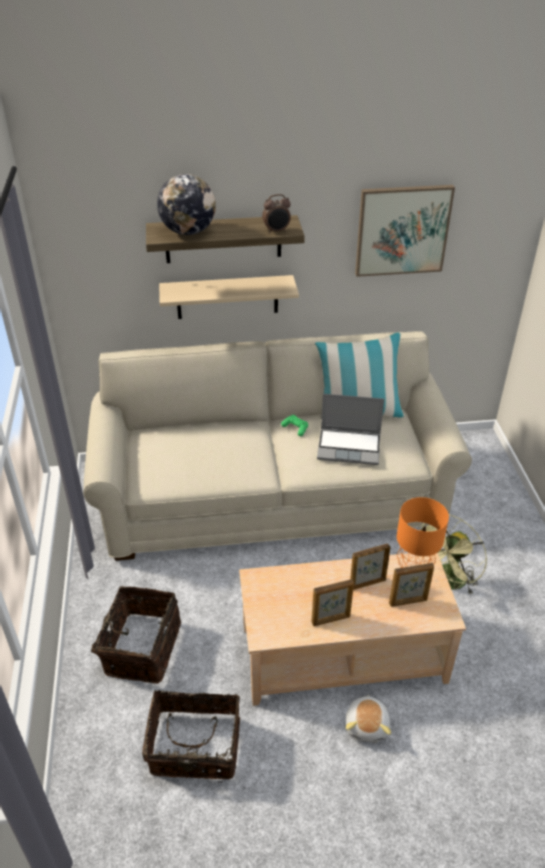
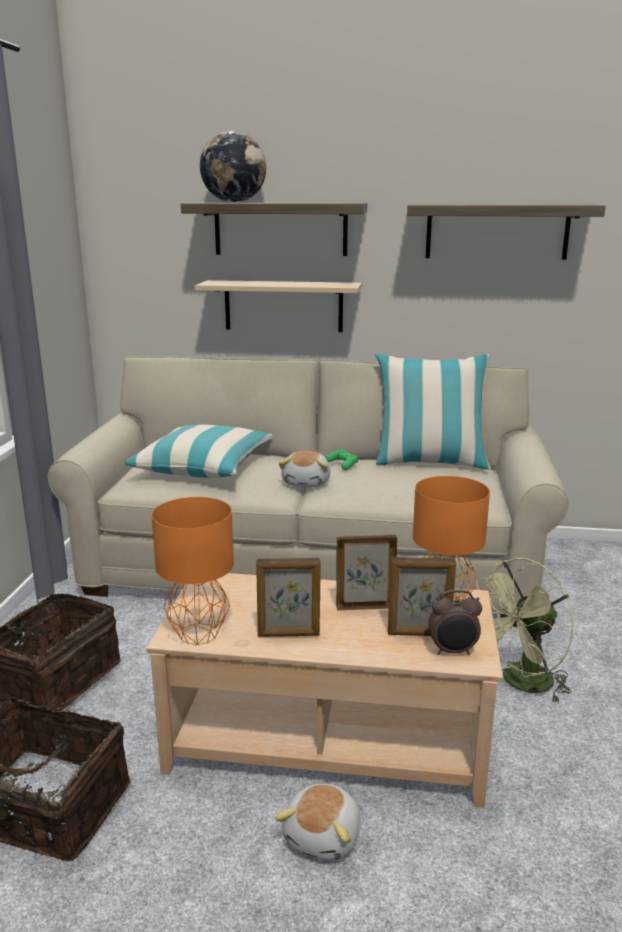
camera: 15 degrees right, 20 degrees down
(191, 450) = (203, 467): none -> pillow
(274, 632) = (197, 634): none -> orange table lamp
(276, 231) = (333, 202): alarm clock -> alarm clock (453, 652)
(277, 454) = (307, 482): none -> plush toy
(350, 447) = (403, 484): laptop -> none
(402, 230) = (497, 231): picture -> shelf

